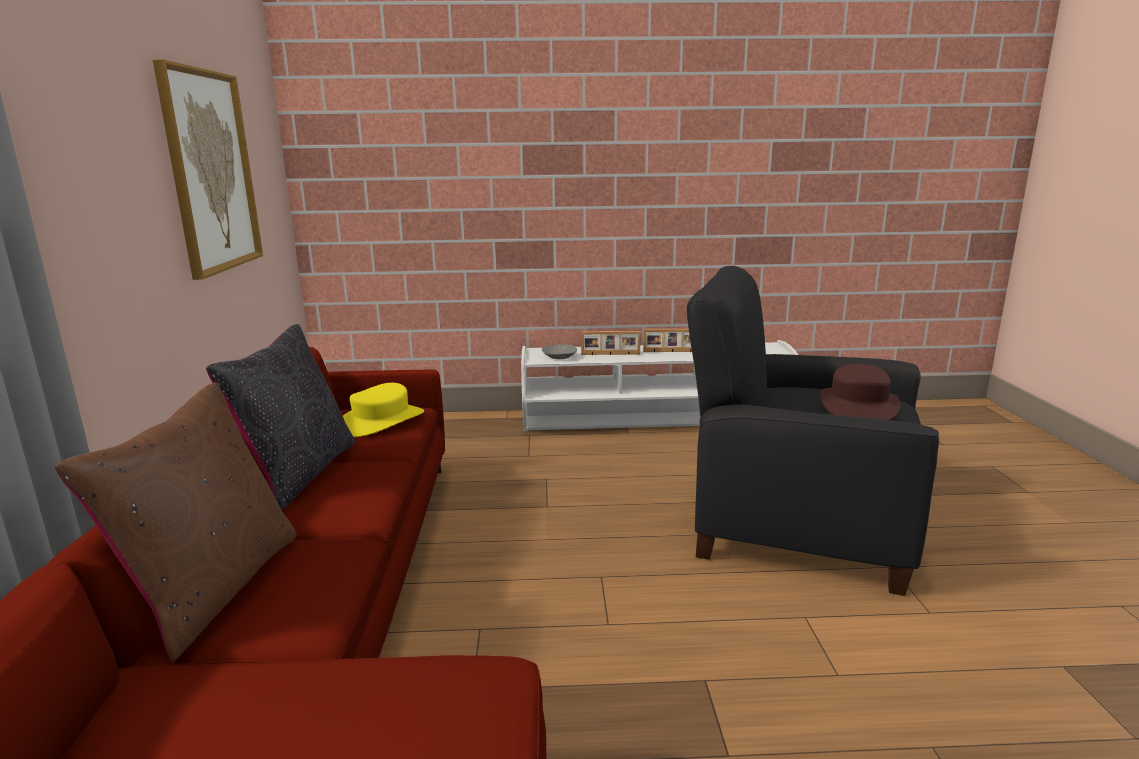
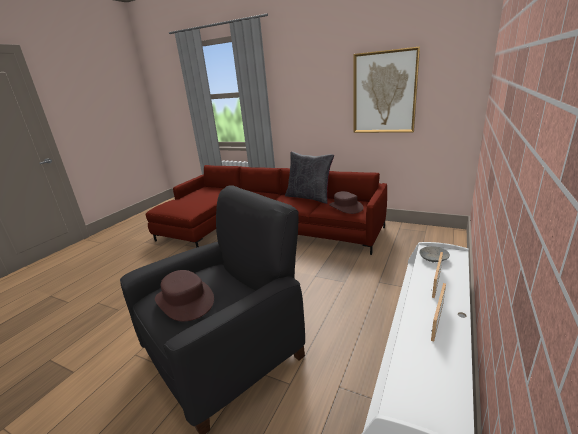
camera: 120 degrees right, 5 degrees up
(213, 588) = (256, 192): brown pillow -> none
(381, 421) = (345, 207): yellow hat -> brown hat

